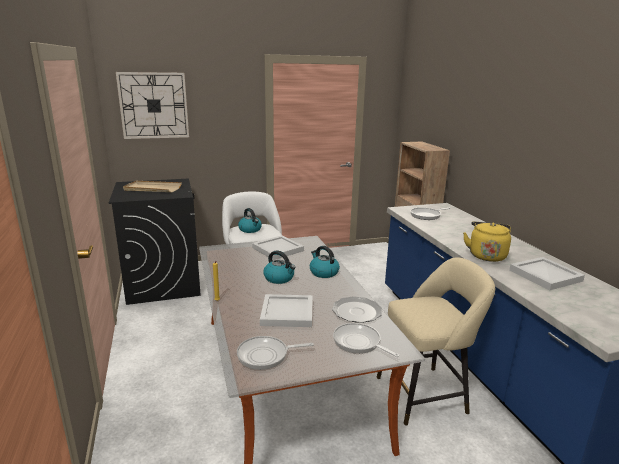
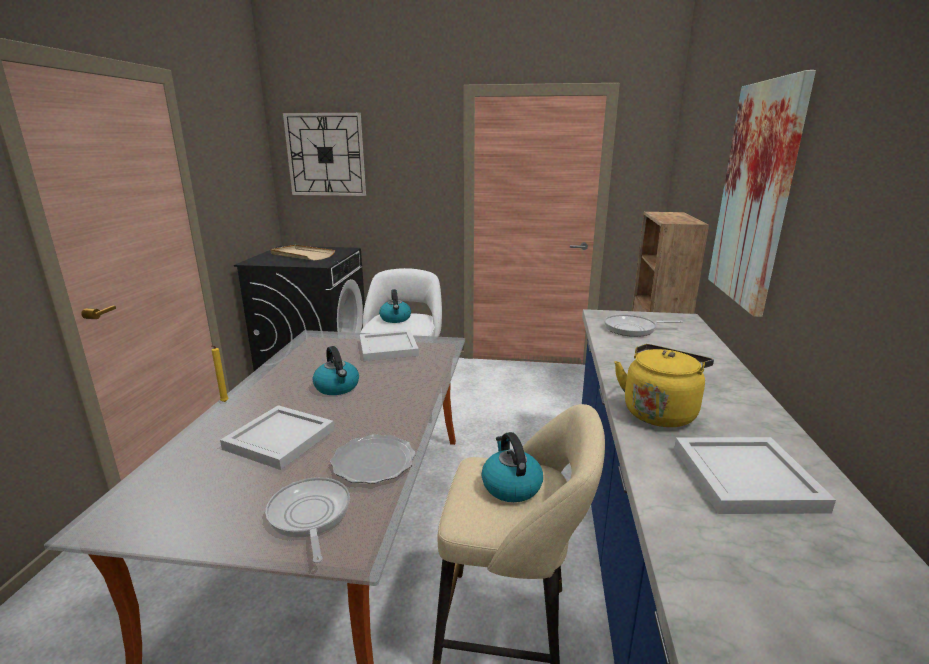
camera: 25 degrees right, 0 degrees up
(266, 355) = (166, 497): frying pan -> none
(323, 272) = (405, 391): kettle -> kettle (510, 486)
(487, 136) = (755, 195): none -> picture

